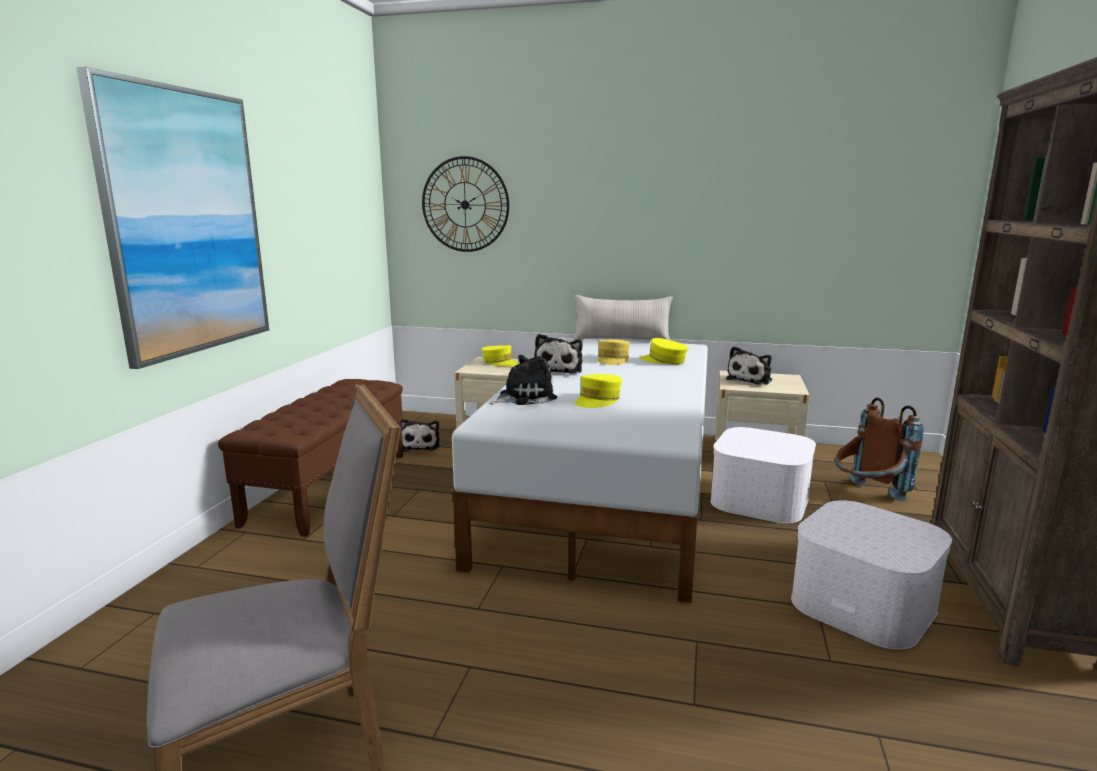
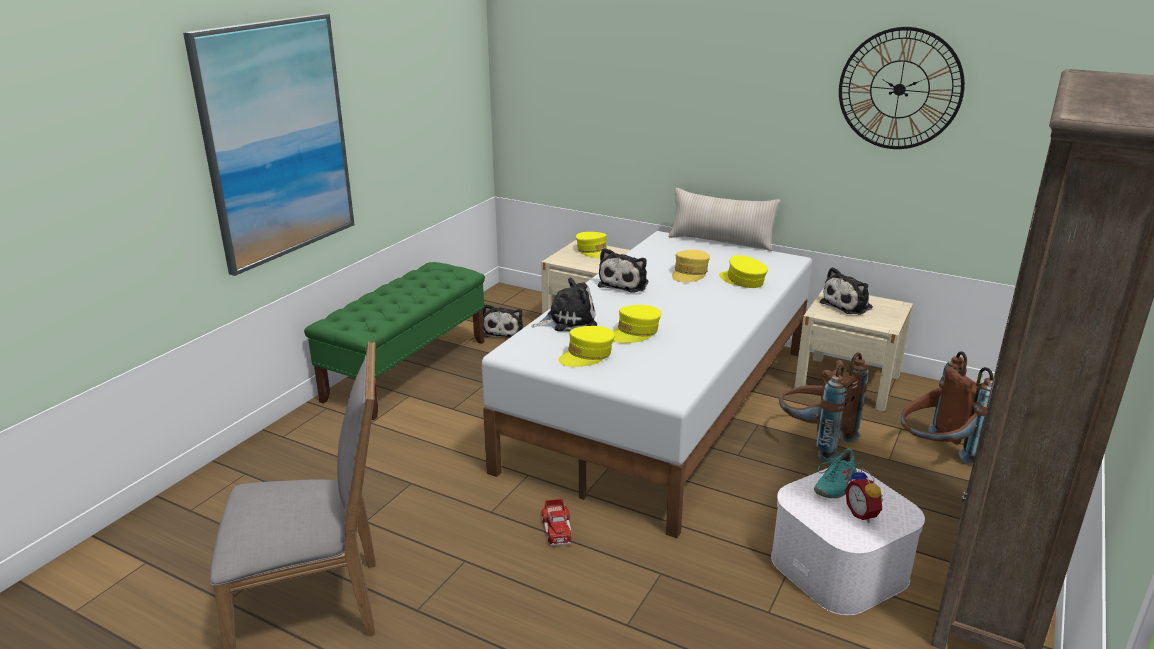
camera: 15 degrees right, 10 degrees up
(329, 487) = (407, 369): brown bench -> green bench
(465, 204) = (569, 78): wall clock -> wall clock (899, 89)
(560, 614) = (557, 528): none -> toy truck
(564, 420) = (587, 355): none -> yellow cap
(760, 499) = (814, 440): white storage box -> brown backpack
(843, 516) = (834, 484): none -> turquoise shoe
(892, 537) = (863, 514): none -> alarm clock

